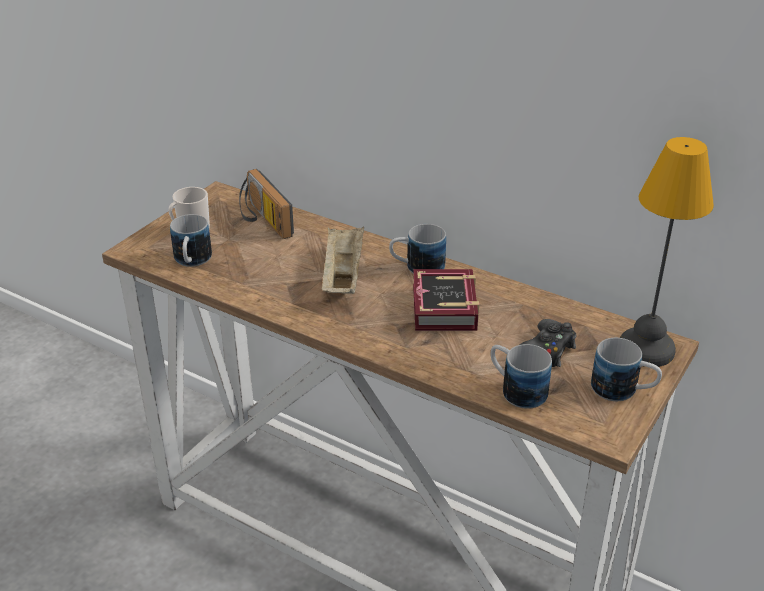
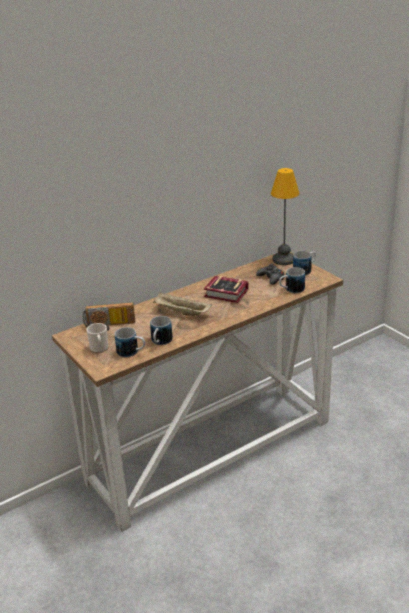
camera: 65 degrees left, 5 degrees down
(417, 267) = (190, 293): mug -> mug (160, 342)

